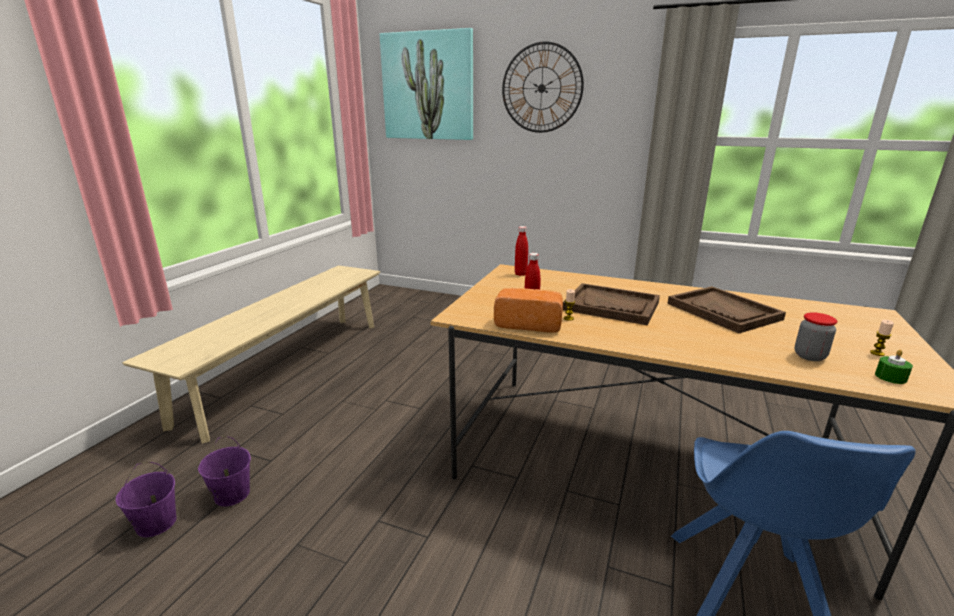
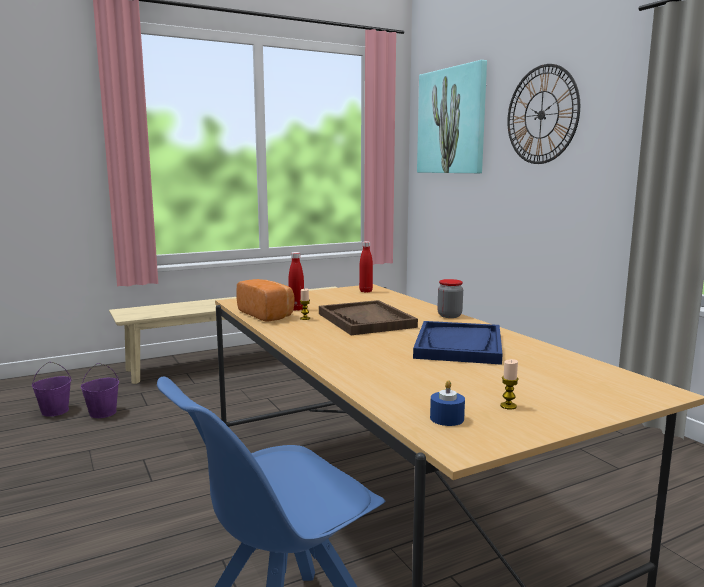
camera: 40 degrees right, 10 degrees down
(723, 311) = (459, 345): brown tray -> blue tray
(809, 356) = (421, 386): jar -> jar (449, 316)
(890, 377) = (447, 418): green candle -> blue candle

